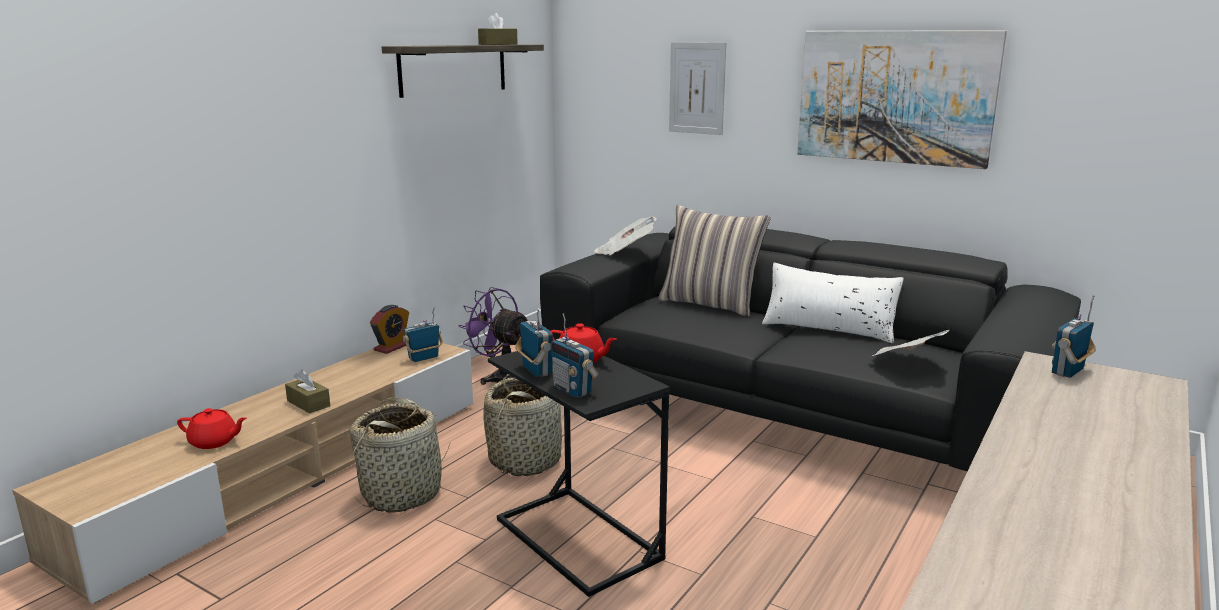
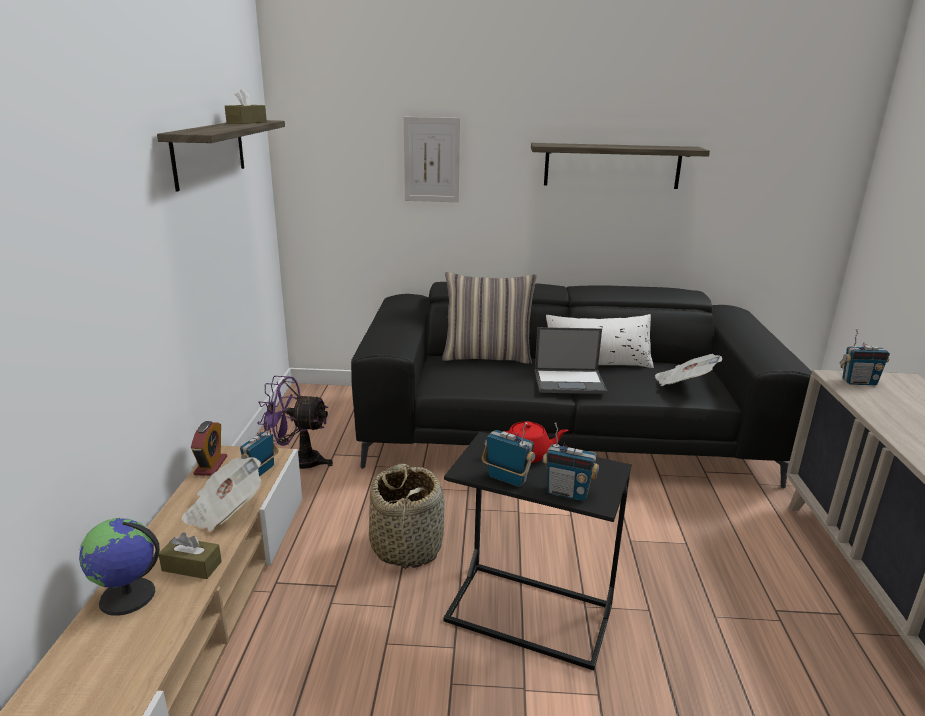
camera: 30 degrees left, 5 degrees up
(214, 442) = (128, 660): red teapot -> none
(251, 409) = (127, 597): none -> globe
(402, 493) = (326, 626): basket -> none
(624, 252) = (403, 321): newspaper -> newspaper (224, 511)
(769, 338) = (570, 381): none -> laptop
(894, 97) = (612, 166): picture -> shelf
(1068, 371) = (858, 382): radio -> radio turned 105 degrees counterclockwise

